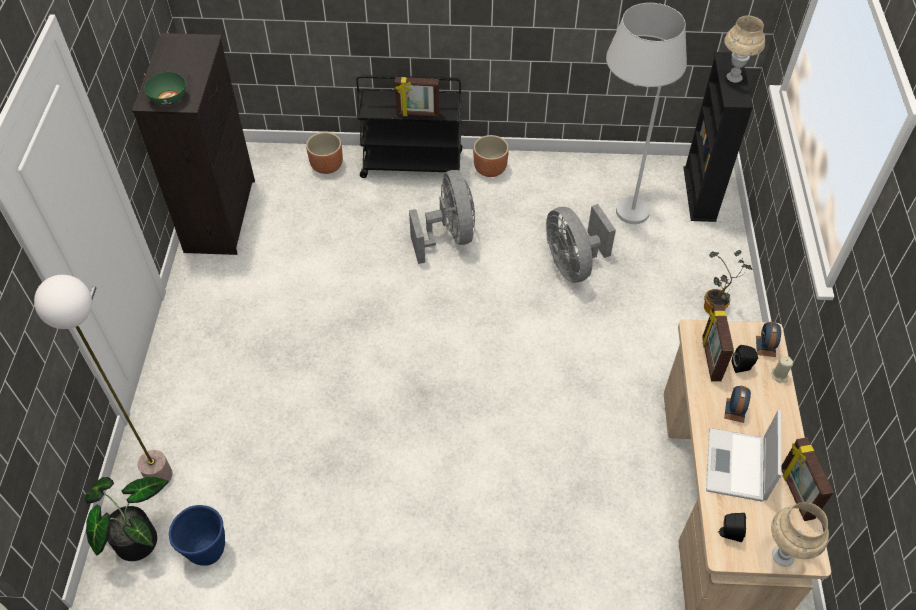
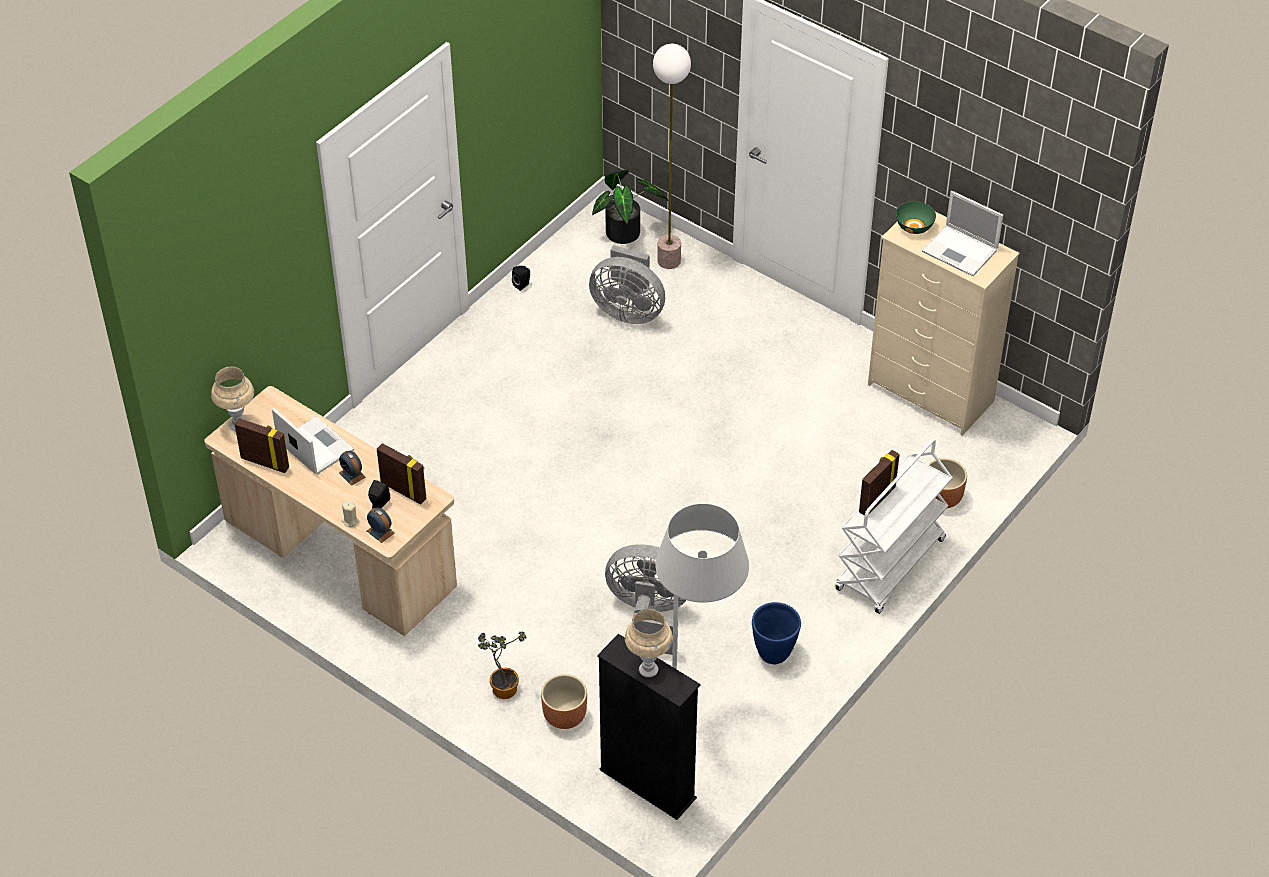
camera: 125 degrees right, 5 degrees down
(183, 62) = (961, 251): none -> laptop
(207, 551) = (581, 263): blue planter -> blue planter (774, 653)
(221, 215) = (931, 394): black dresser -> beige dresser
(412, 164) = (890, 566): black cart -> white cart
(449, 236) = (765, 542): grey fan -> grey fan (628, 311)
(490, 169) = (832, 626): brown planter -> brown planter (564, 716)
(728, 533) = (279, 409): black speaker -> black speaker (522, 284)

